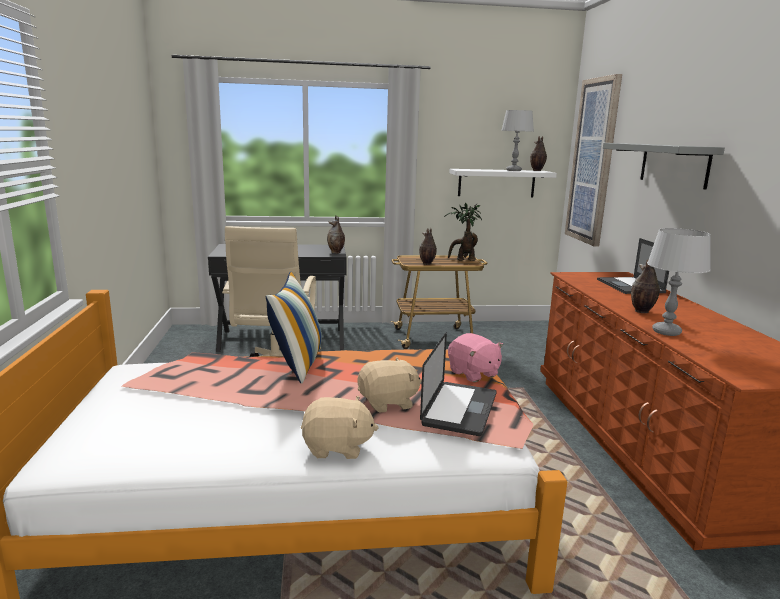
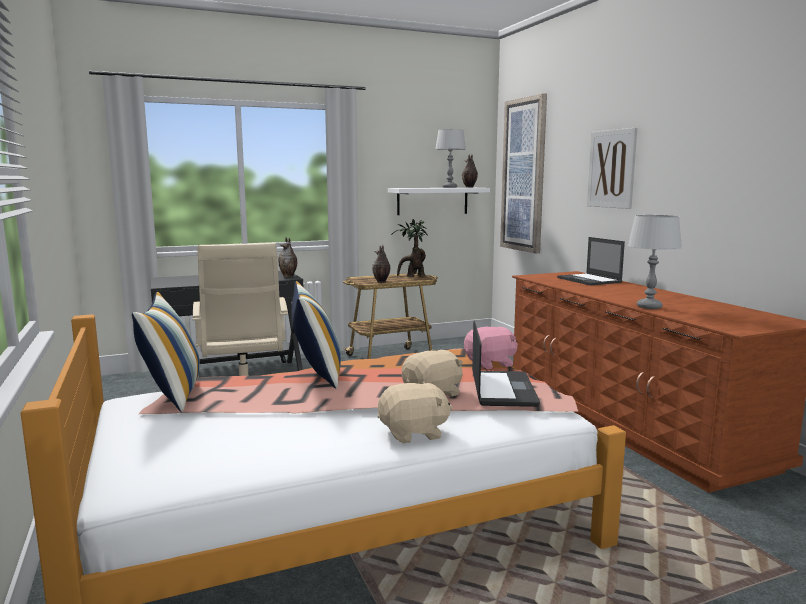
camera: 15 degrees left, 5 degrees down
(162, 369) = (172, 394): none -> pillow
(473, 373) = (490, 364): pink plush toy -> pink plush toy turned 60 degrees counterclockwise
(641, 311) = (615, 295): vase -> none
(674, 164) = (611, 169): grey shelf -> picture

